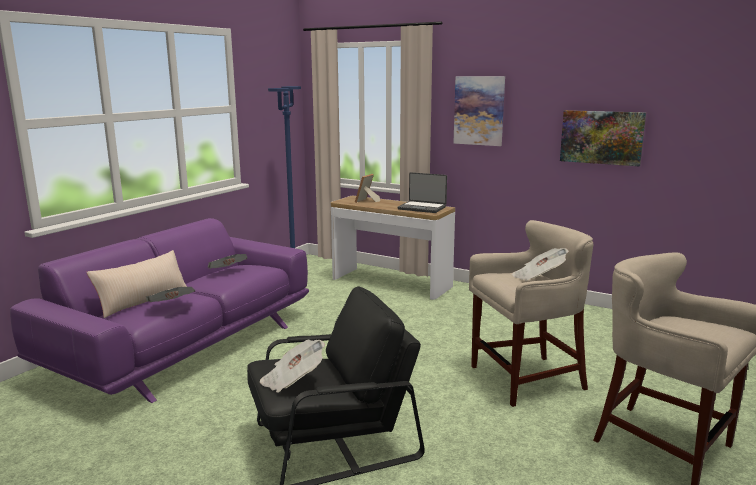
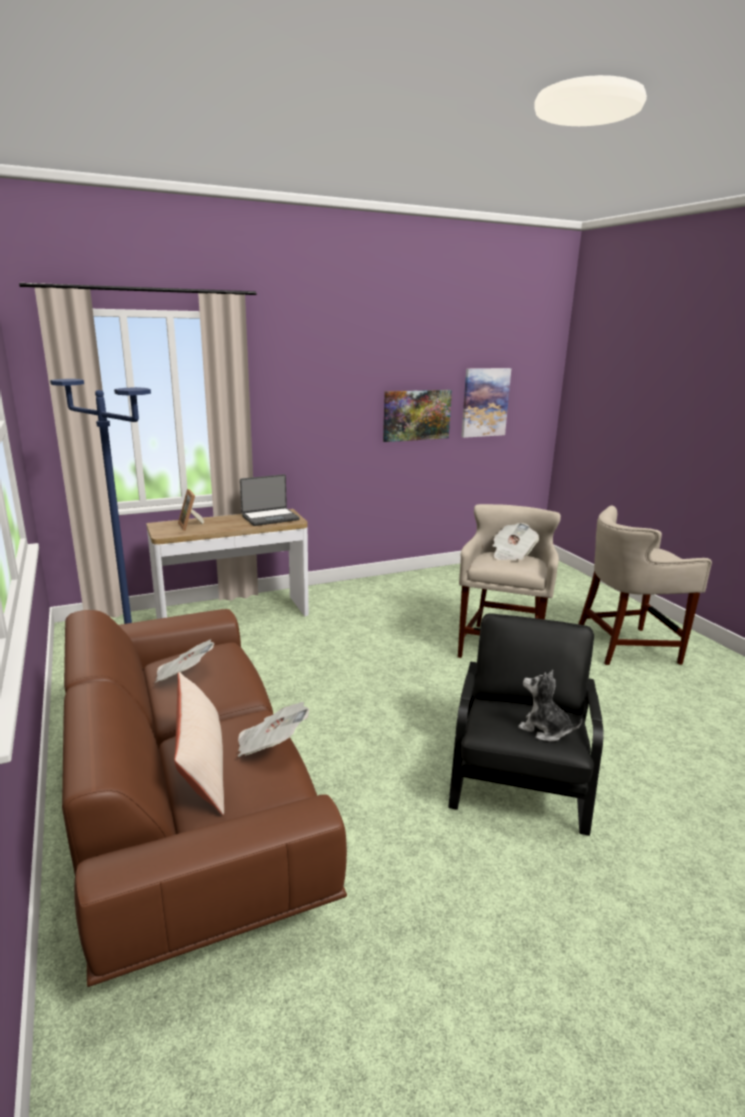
camera: 55 degrees left, 5 degrees up
(185, 346) = (188, 804): purple sofa -> brown sofa
(292, 380) = (544, 729): newspaper -> plush toy
(479, 110) = (298, 396): picture -> picture (485, 402)

